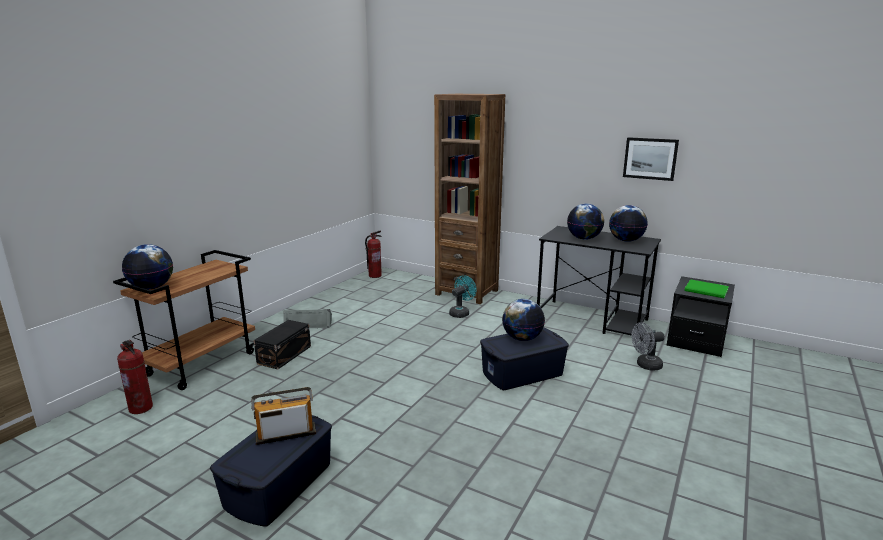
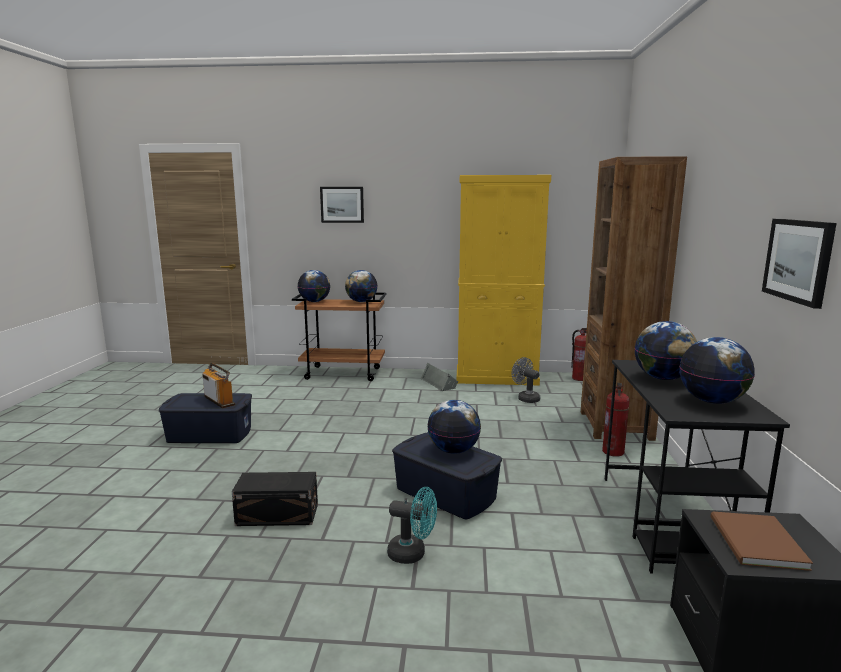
camera: 65 degrees right, 5 degrees down
(141, 408) = (279, 377): fire extinguisher -> fire extinguisher (613, 452)
(146, 148) = (342, 204): none -> picture
(204, 268) = (361, 302): none -> globe
(285, 354) = (379, 390): black storage box -> black storage box (278, 515)
(331, 299) = (497, 378): none -> yellow cabinet
(461, 313) = (553, 434): turquoise fan -> turquoise fan (413, 554)
(645, 365) = (567, 588): grey fan -> grey fan (525, 398)
(707, 290) = (755, 543): green book -> brown book

